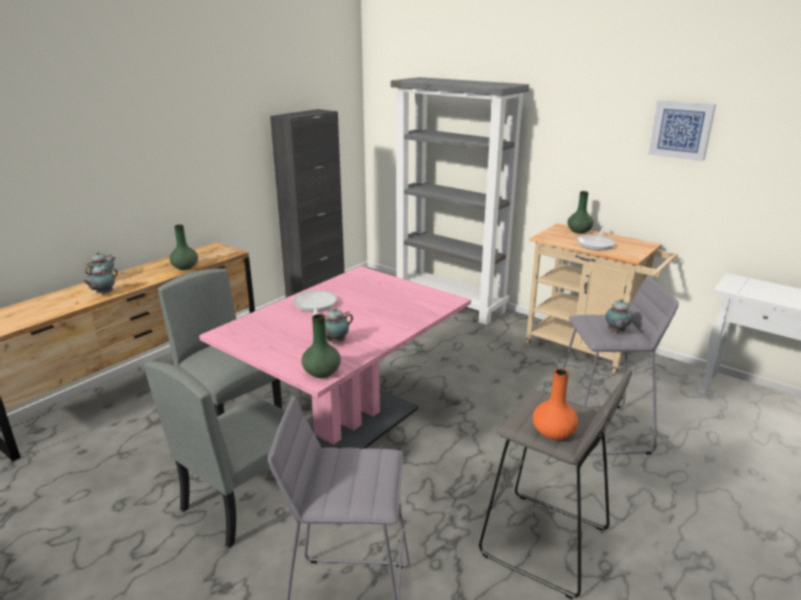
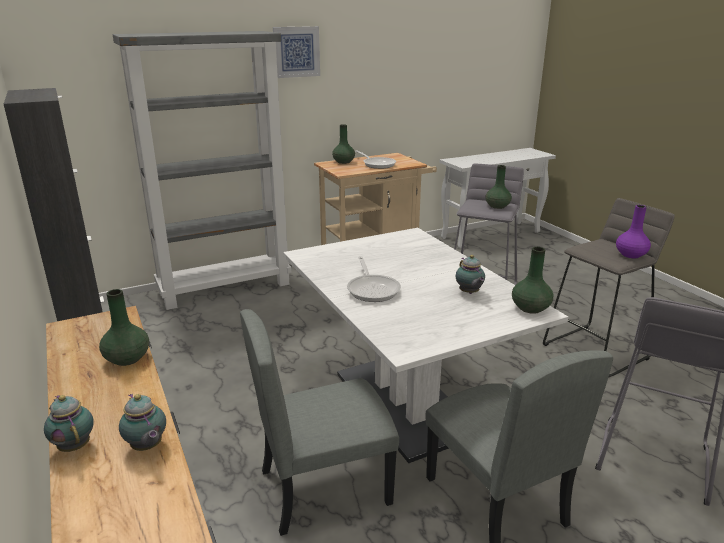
camera: 65 degrees left, 0 degrees up
(315, 306) = (373, 289): frying pan -> frying pan turned 120 degrees counterclockwise
(348, 426) = (404, 403): pink dining table -> white dining table
(553, 432) = (630, 255): orange vase -> purple vase
(616, 332) = (497, 206): teapot -> green vase
(681, 130) = (394, 58): picture -> picture (296, 52)

